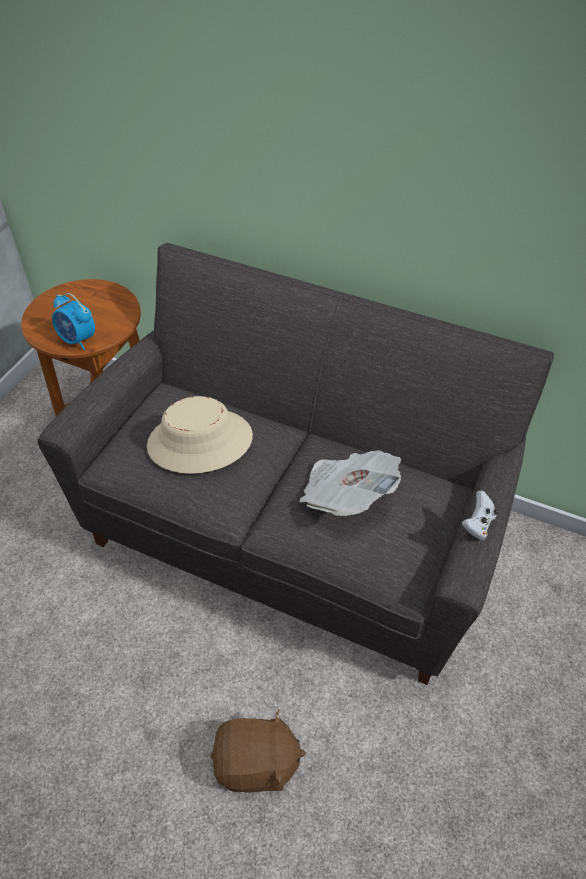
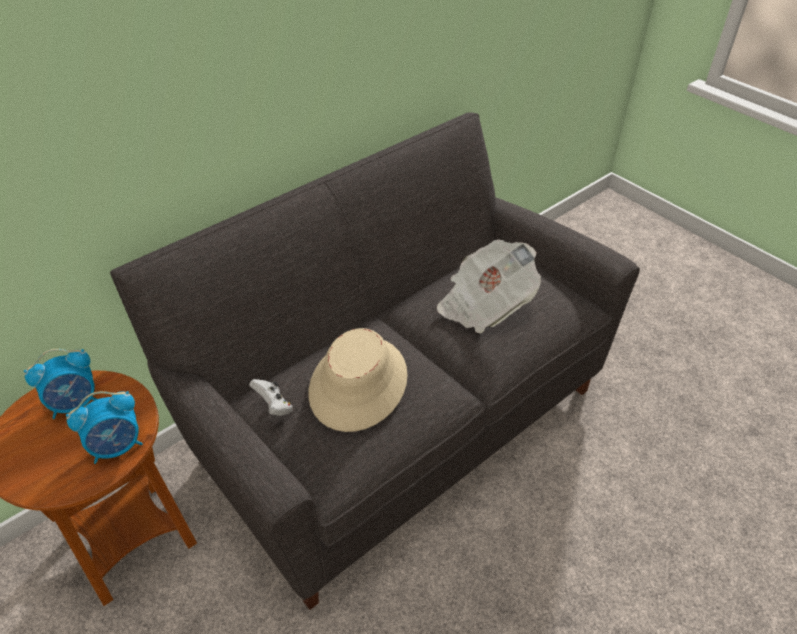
camera: 65 degrees left, 5 degrees down
(104, 304) = (75, 403): none -> alarm clock
(256, 764) = (621, 536): brown plush toy -> none
(478, 524) = (566, 235): white game controller -> white game controller (274, 406)

